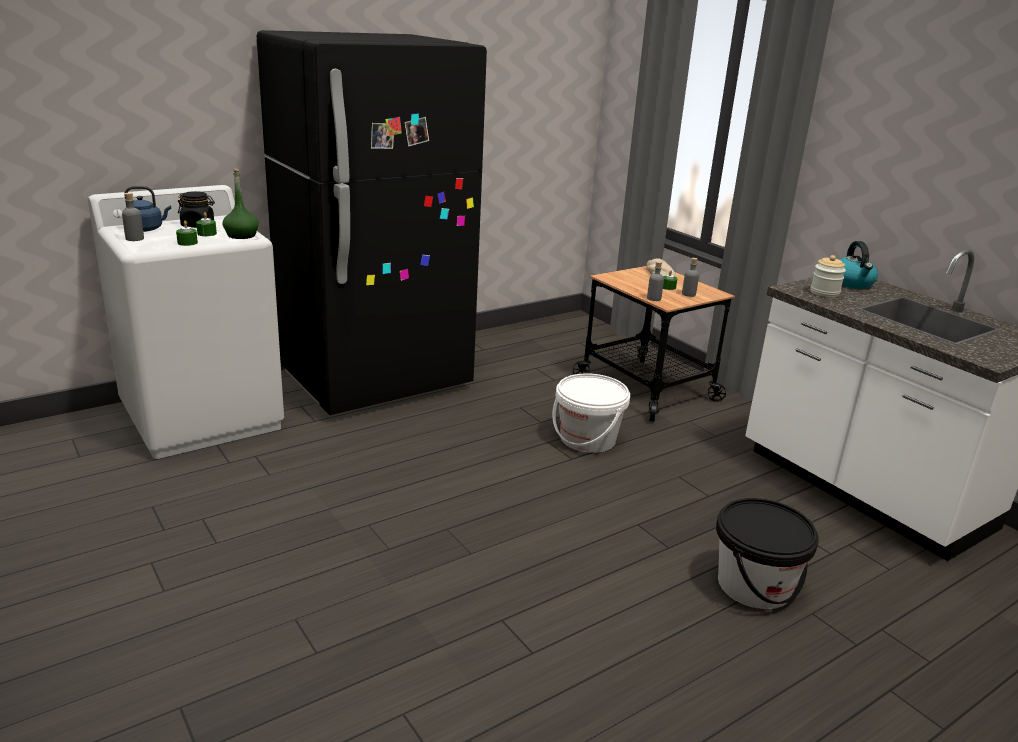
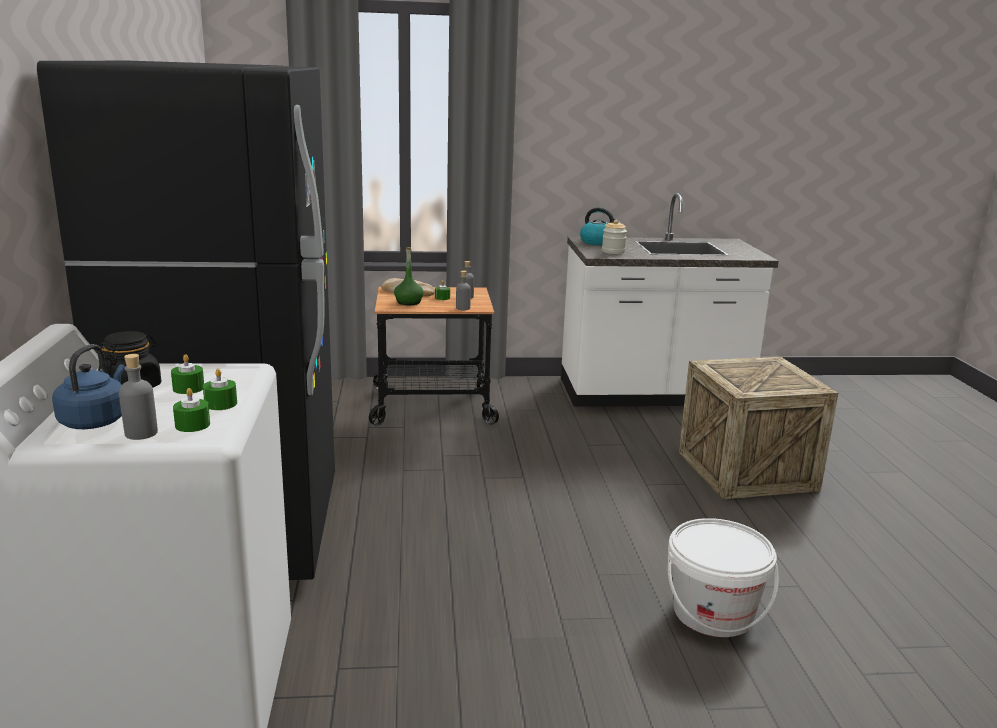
camera: 60 degrees left, 5 degrees down
(152, 244) = (192, 425): none -> green candle
(241, 235) = (232, 372): green bottle -> green bottle (408, 302)
(587, 439) = (496, 459): white bucket -> white bucket (713, 613)
(754, 585) = (746, 471): black bucket -> crate

